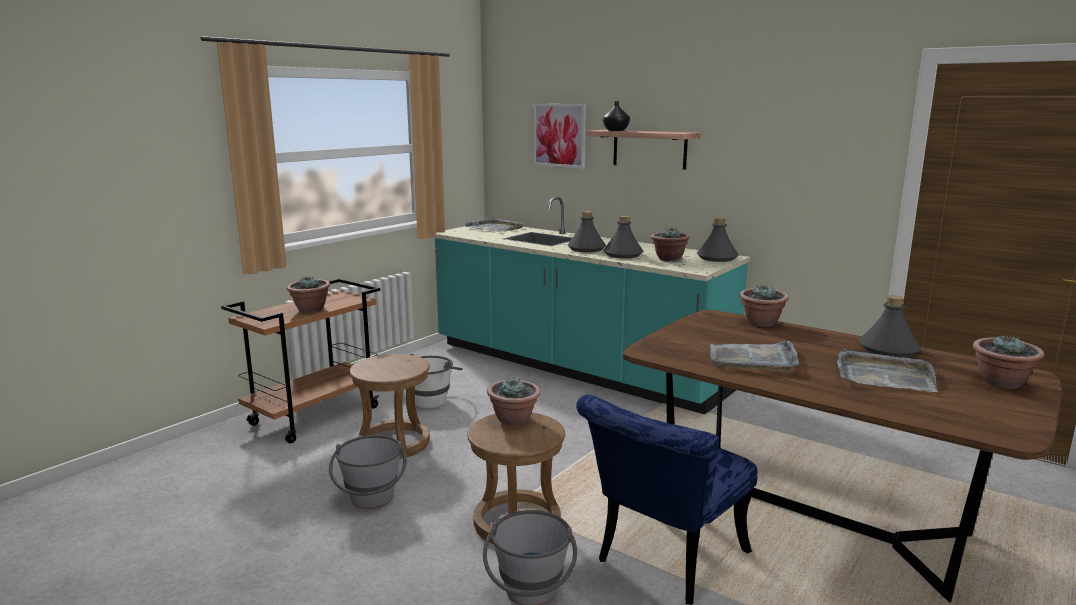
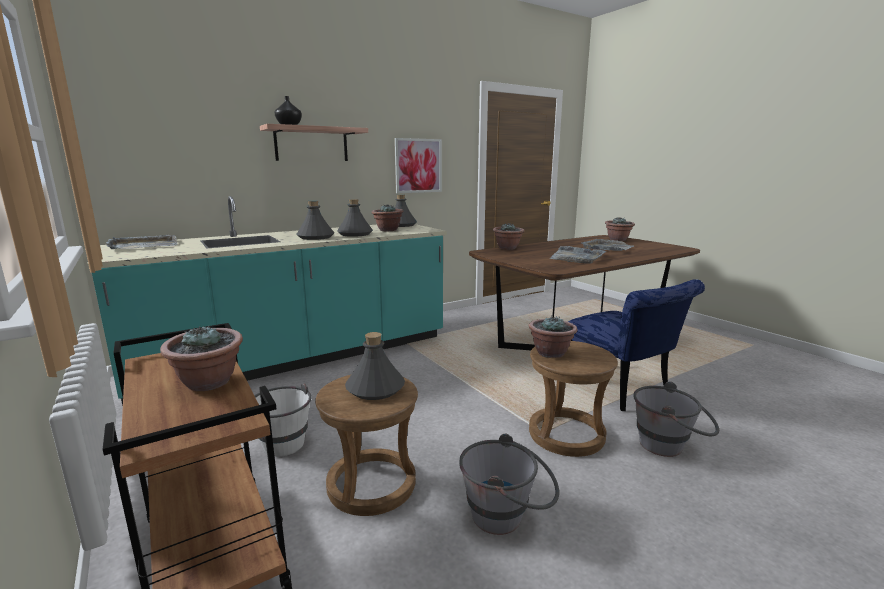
camera: 70 degrees left, 0 degrees up
(559, 135) = (200, 131): picture -> picture (418, 166)
(888, 350) = (568, 242): grey bottle -> grey bottle (376, 388)

